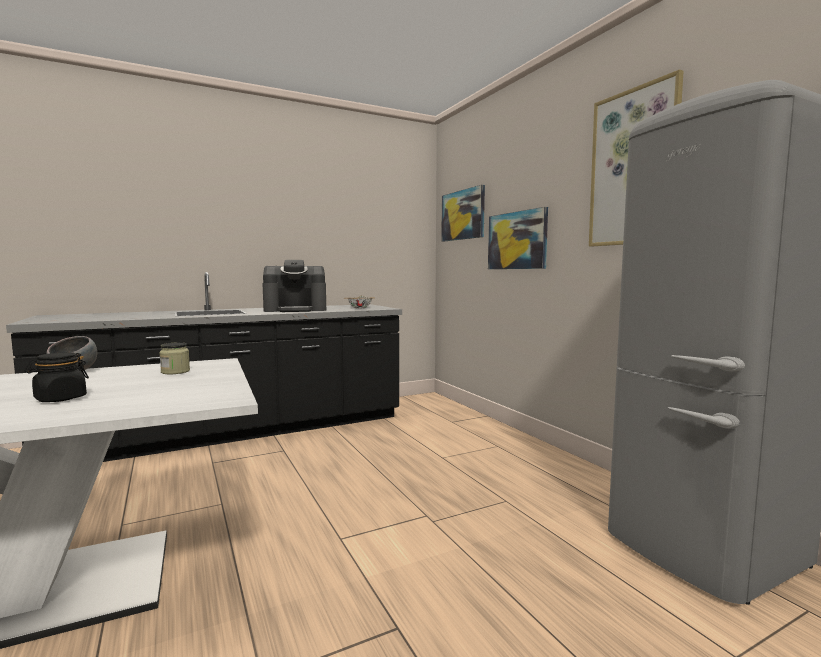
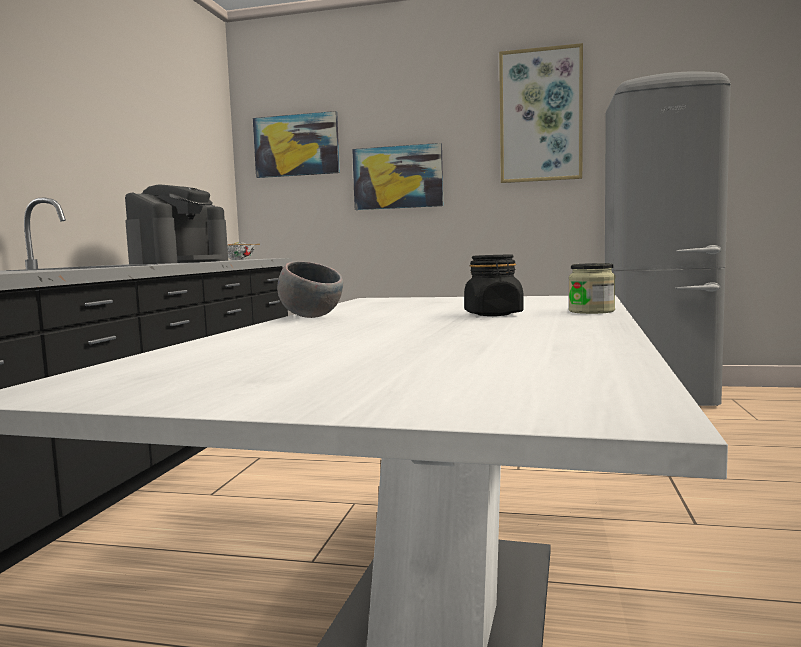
camera: 50 degrees left, 0 degrees up
(175, 371) = (405, 303): jar -> jar (591, 311)

